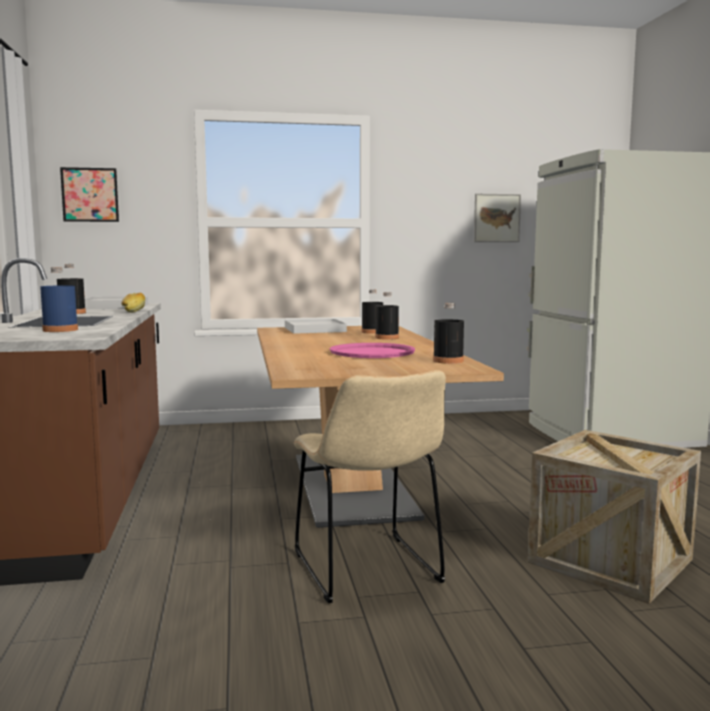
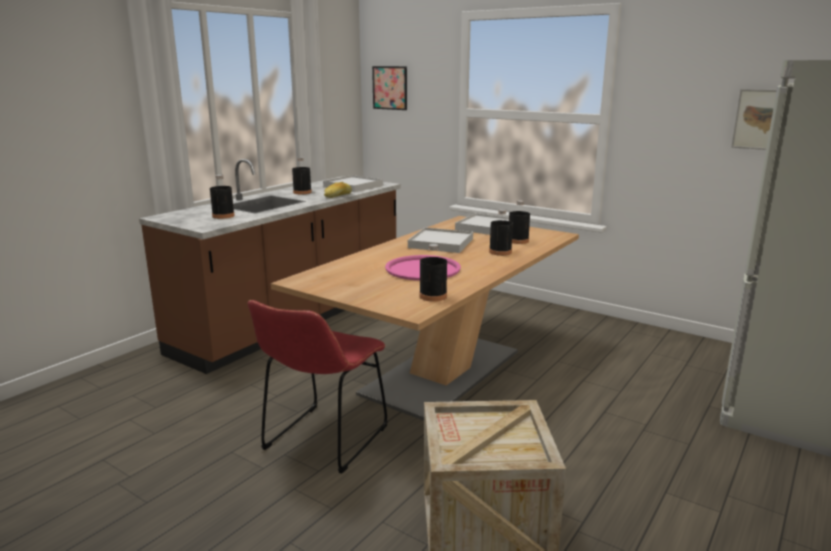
camera: 45 degrees right, 10 degrees up
(60, 330) = (223, 216): blue bottle -> black bottle
(318, 340) = (441, 243): none -> white tray
(369, 571) = (322, 441): beige chair -> red chair

